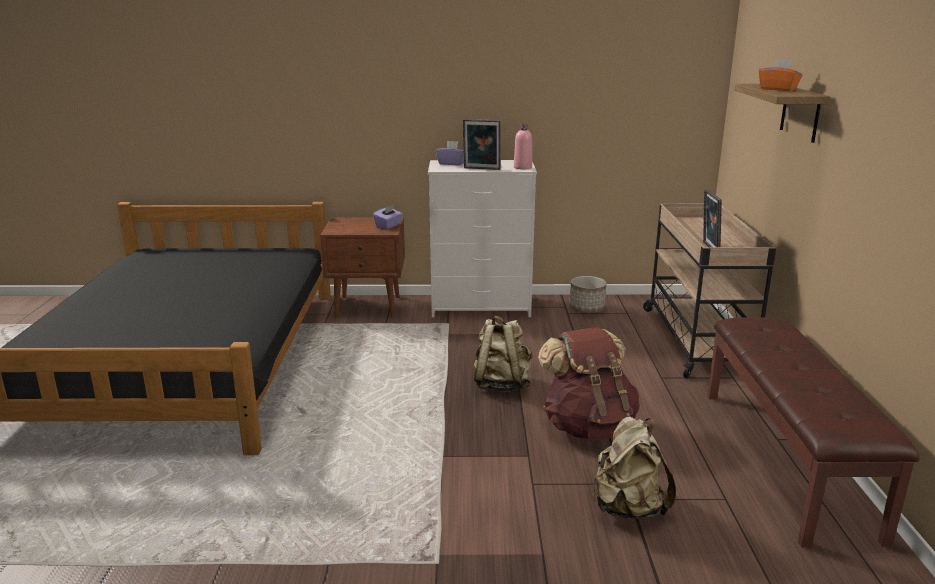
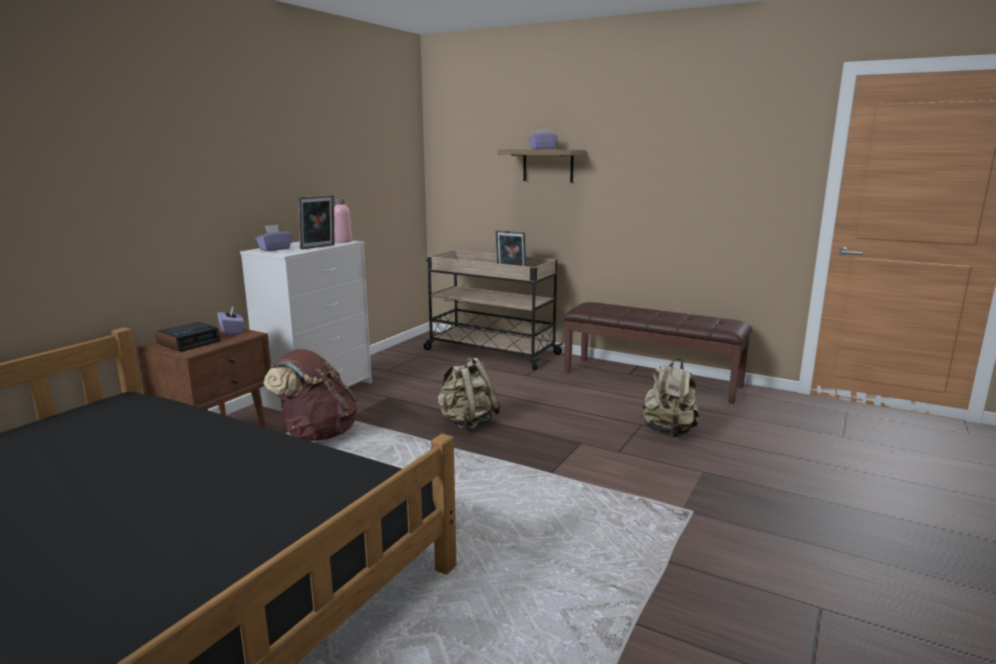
camera: 60 degrees left, 5 degrees down
(351, 225) = (189, 342): none -> alarm clock
(586, 309) = (391, 363): planter -> none
(588, 426) = (563, 414): brown backpack -> brown backpack (317, 434)
(778, 89) = (542, 149): orange tissue box -> purple tissue box

